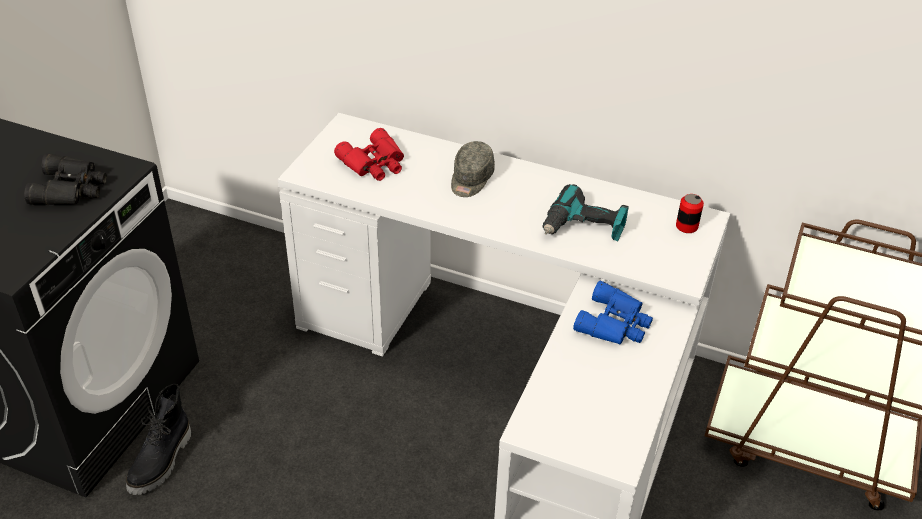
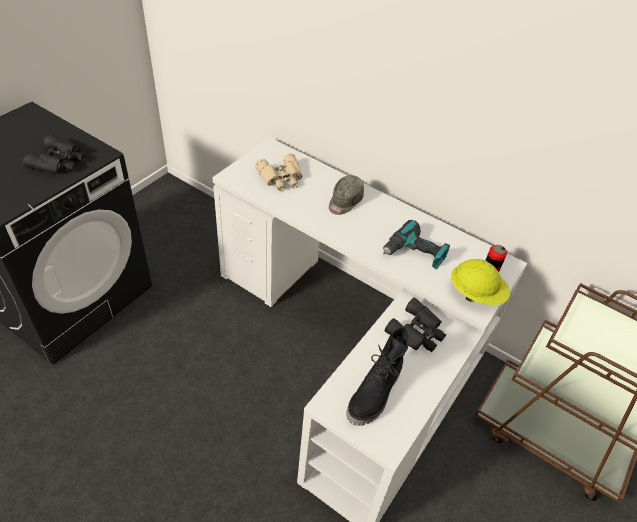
camera: 10 degrees right, 5 degrees up
(162, 462) = (107, 350): black boot -> black boot (375, 394)
(375, 163) = (281, 178): red binoculars -> beige binoculars
(615, 323) = (417, 332): blue binoculars -> black binoculars
(677, 262) = (476, 294): none -> yellow hard hat

